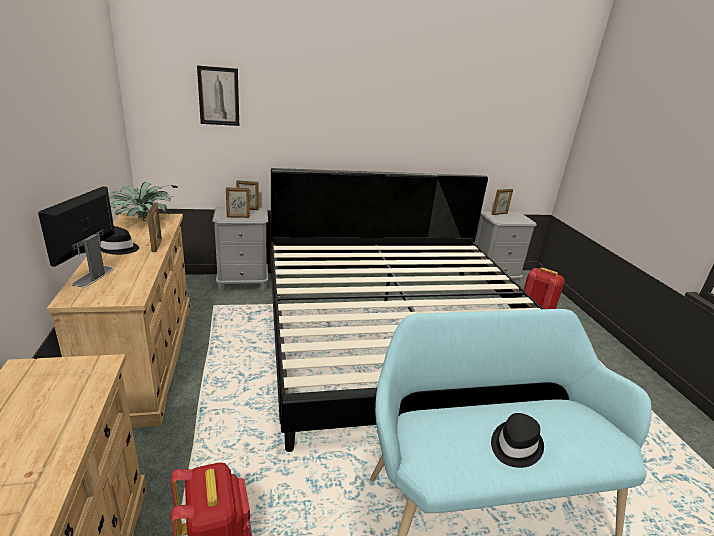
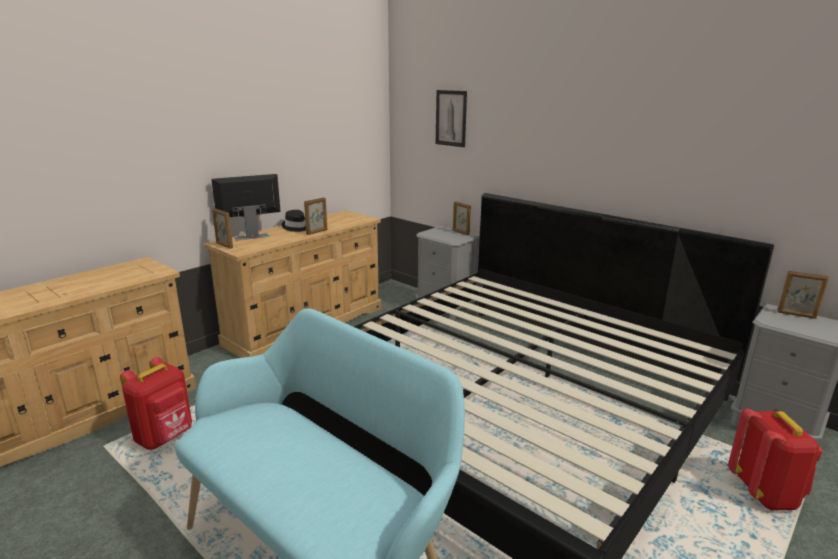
camera: 55 degrees right, 5 degrees down
(144, 222) = (345, 218): potted plant -> none
(238, 217) = (438, 236): picture frame -> picture frame (224, 245)
(515, 446) = (278, 466): black hat -> none

